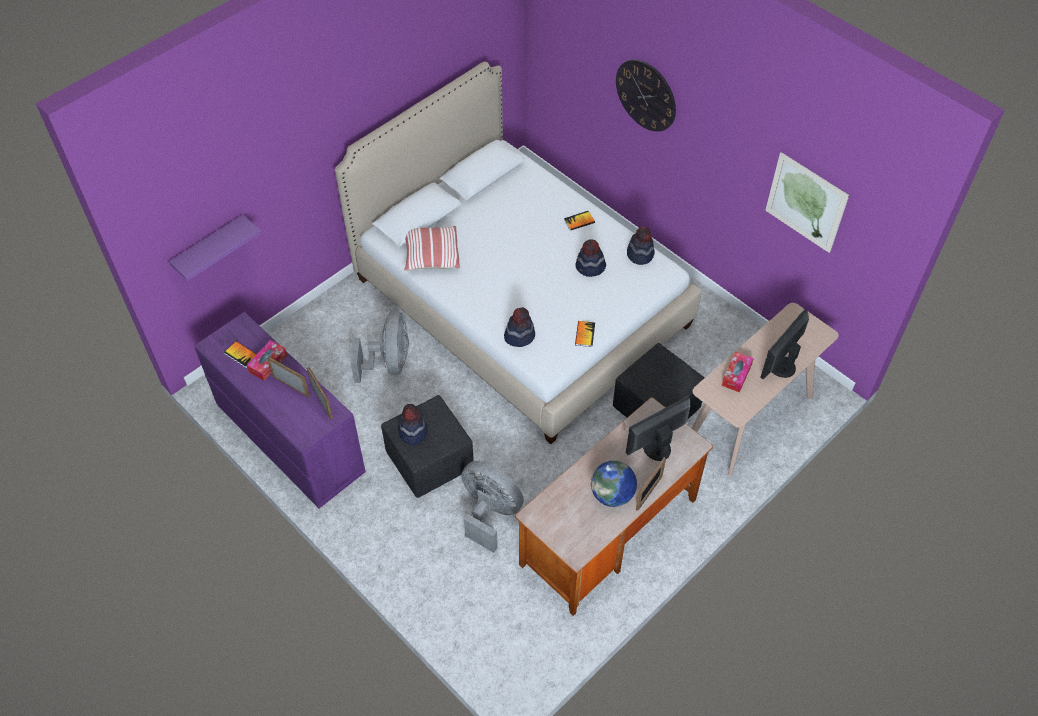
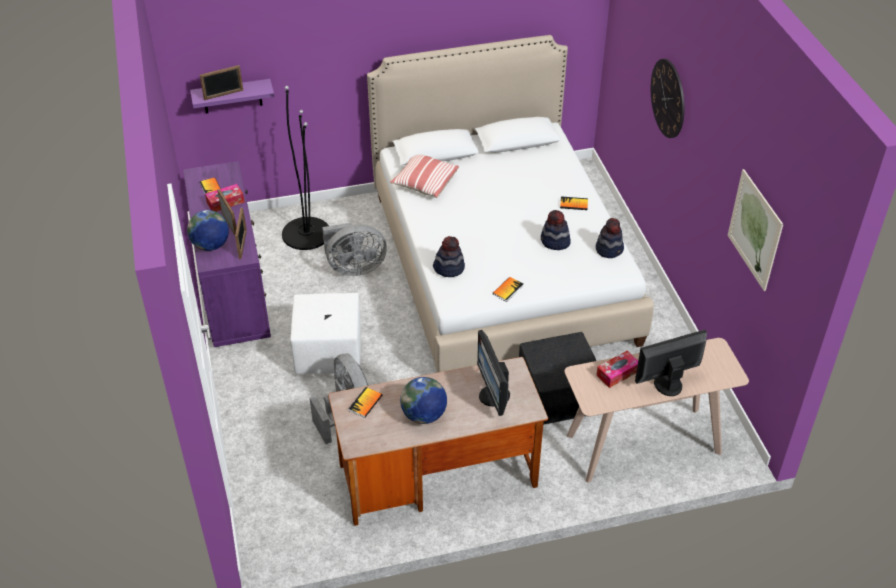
camera: 30 degrees right, 10 degrees down
(291, 417) = (210, 245): none -> globe
(316, 347) = (306, 233): none -> black floor lamp
(389, 363) = (354, 268): grey fan -> grey fan turned 45 degrees clockwise
(412, 432) = (313, 310): hat -> none
(429, 462) = (328, 353): black ottoman -> white ottoman
(554, 508) = (365, 403): none -> book
(649, 492) = (458, 428): picture frame -> picture frame (223, 95)
(655, 447) = (493, 396): monitor -> monitor turned 105 degrees counterclockwise

